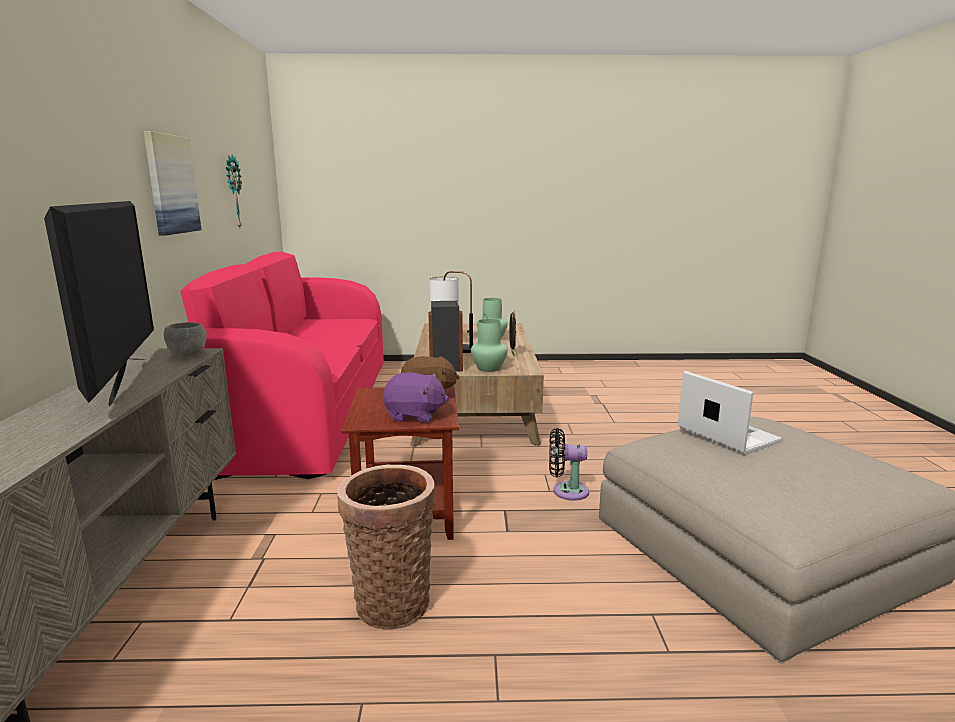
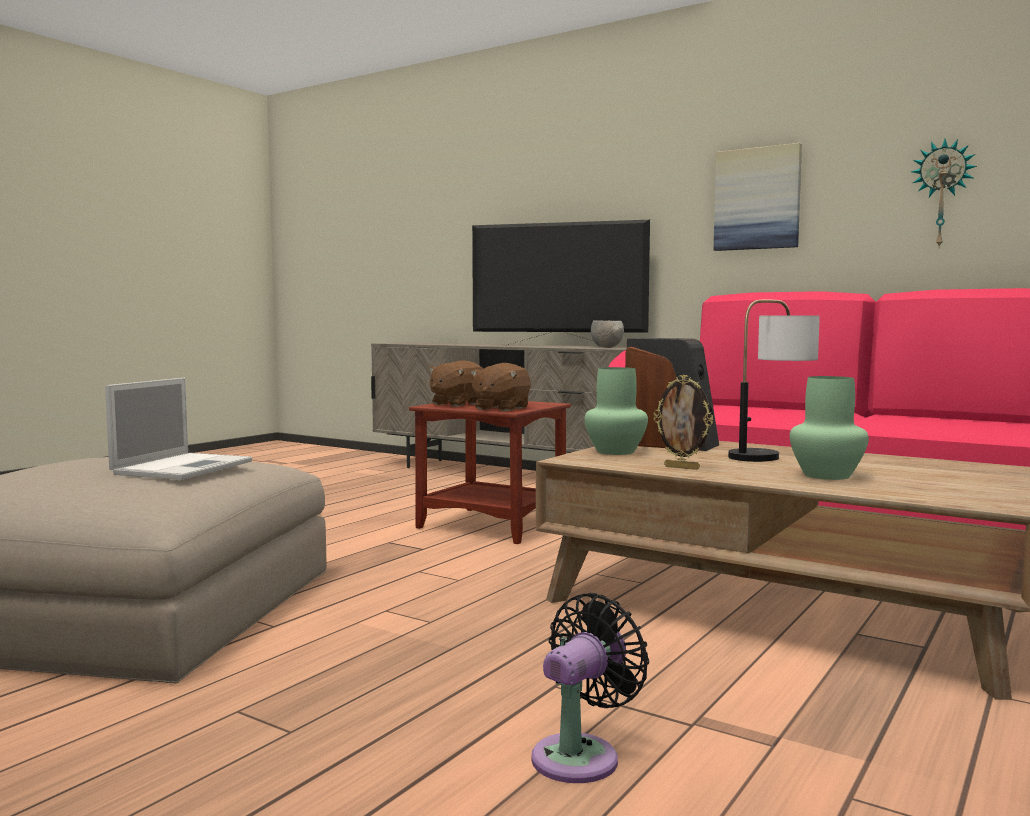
camera: 125 degrees right, 10 degrees down
(392, 600) = (383, 507): basket -> none
(415, 416) = (457, 404): purple plush toy -> brown plush toy
(566, 491) = (402, 577): black fan -> black fan (581, 755)
(726, 434) = (184, 467): laptop -> laptop turned 75 degrees counterclockwise

